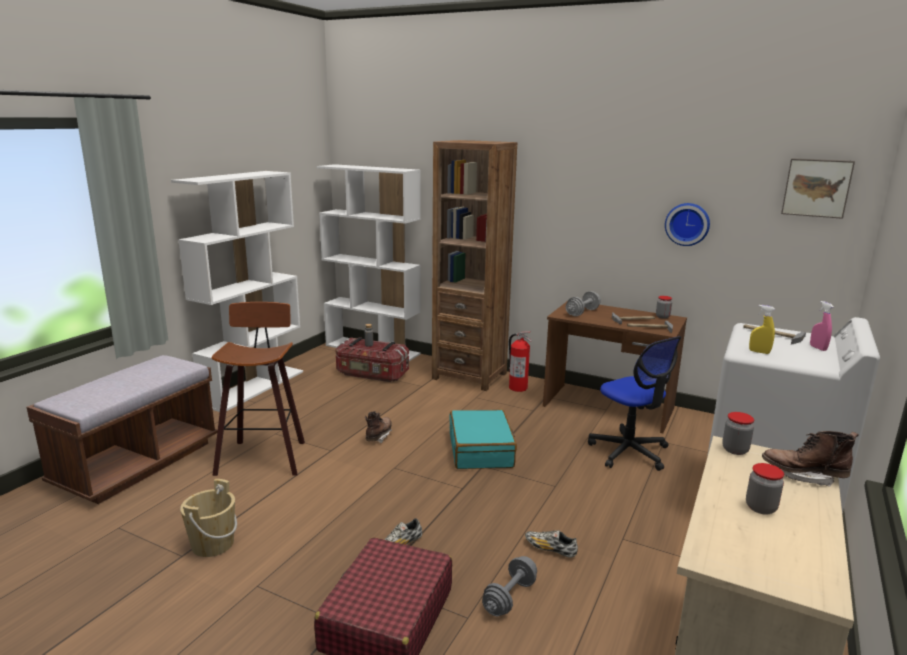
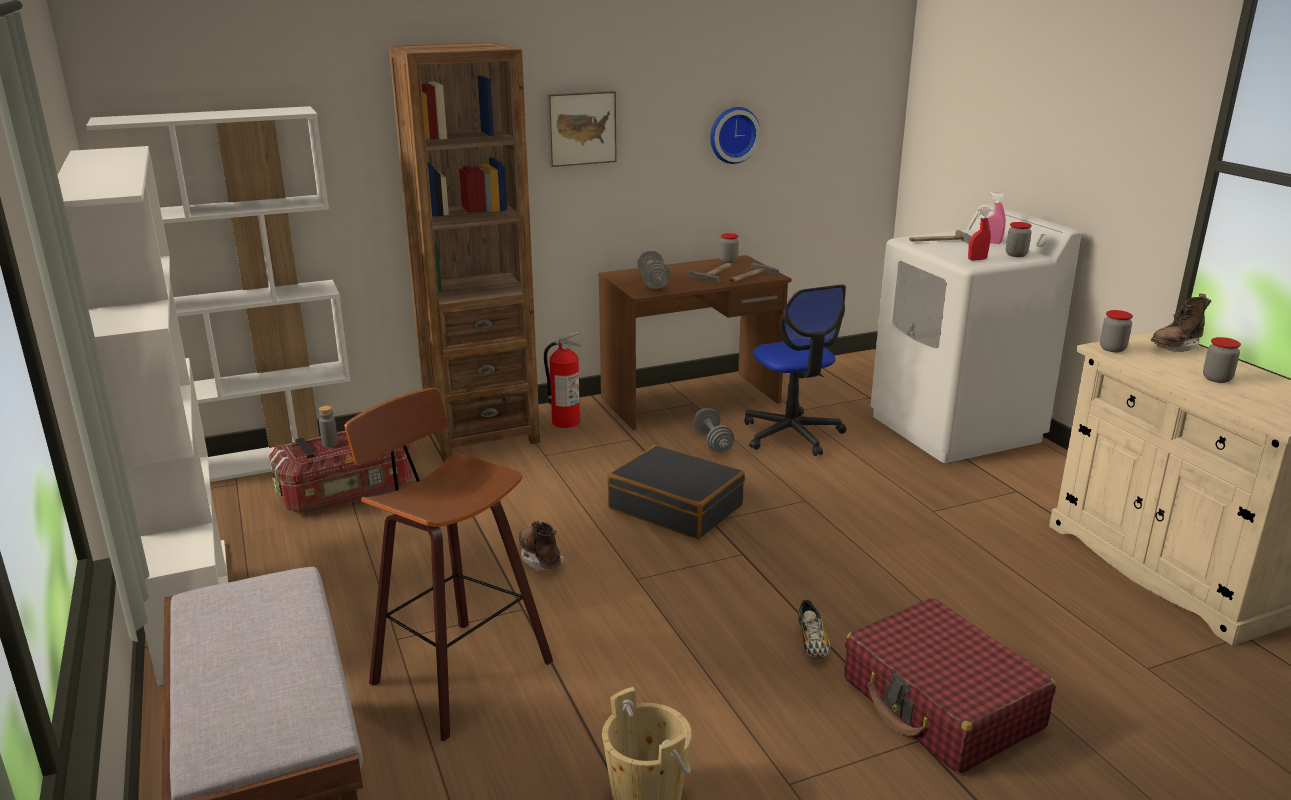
camera: 50 degrees left, 5 degrees up
(481, 450) = (676, 507): turquoise suitcase -> black suitcase
(509, 597) = (968, 612): grey dumbbell -> grey dumbbell (713, 442)
(550, 549) = (912, 555): shoe -> none
(629, 452) = (792, 434): office chair -> office chair turned 60 degrees clockwise
(759, 352) = (977, 259): yellow spray bottle -> red spray bottle
(809, 360) = (1016, 255): none -> jar
(816, 187) = (855, 71): picture -> picture (580, 128)

